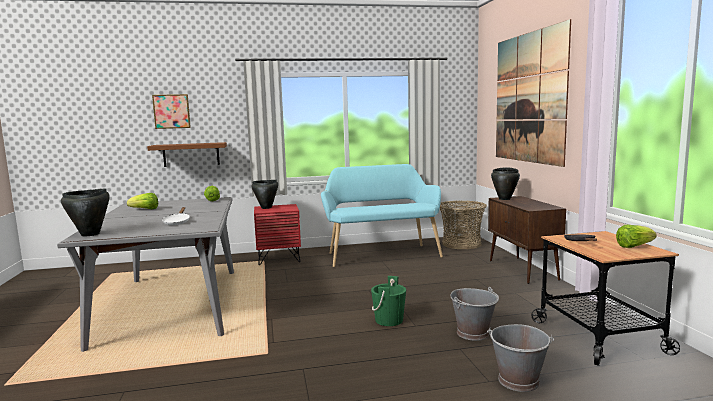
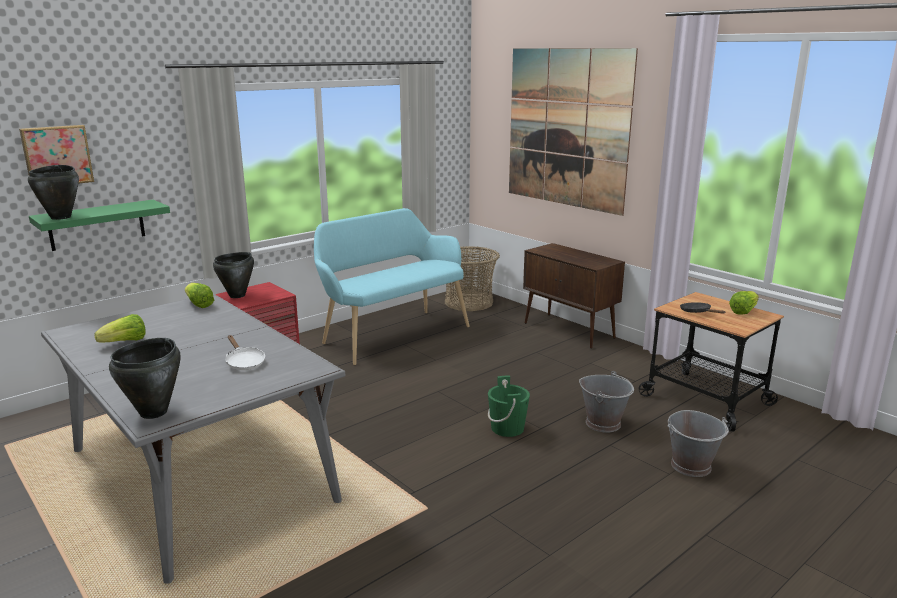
camera: 30 degrees left, 10 degrees up
(191, 154) = (97, 225): brown shelf -> green shelf
(505, 199) = (545, 250): black cooking pot -> black cooking pot (61, 217)

